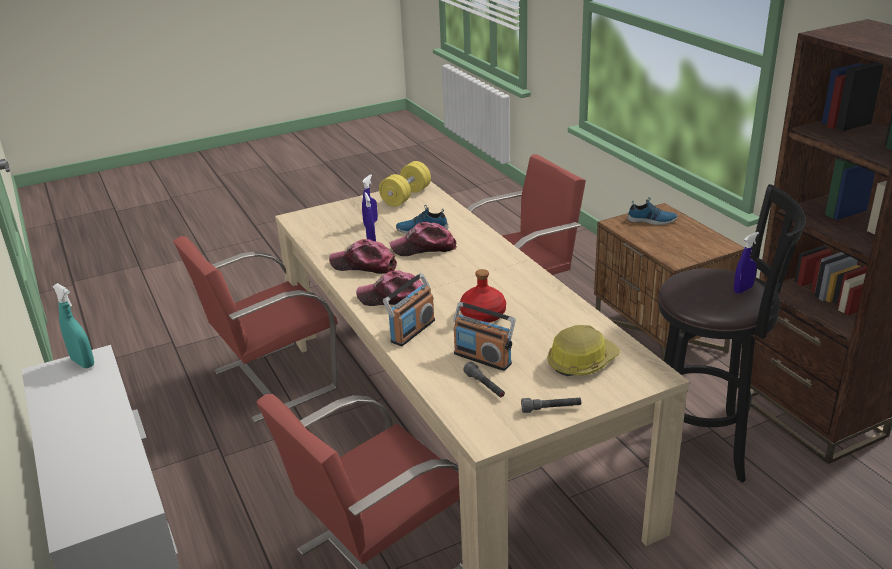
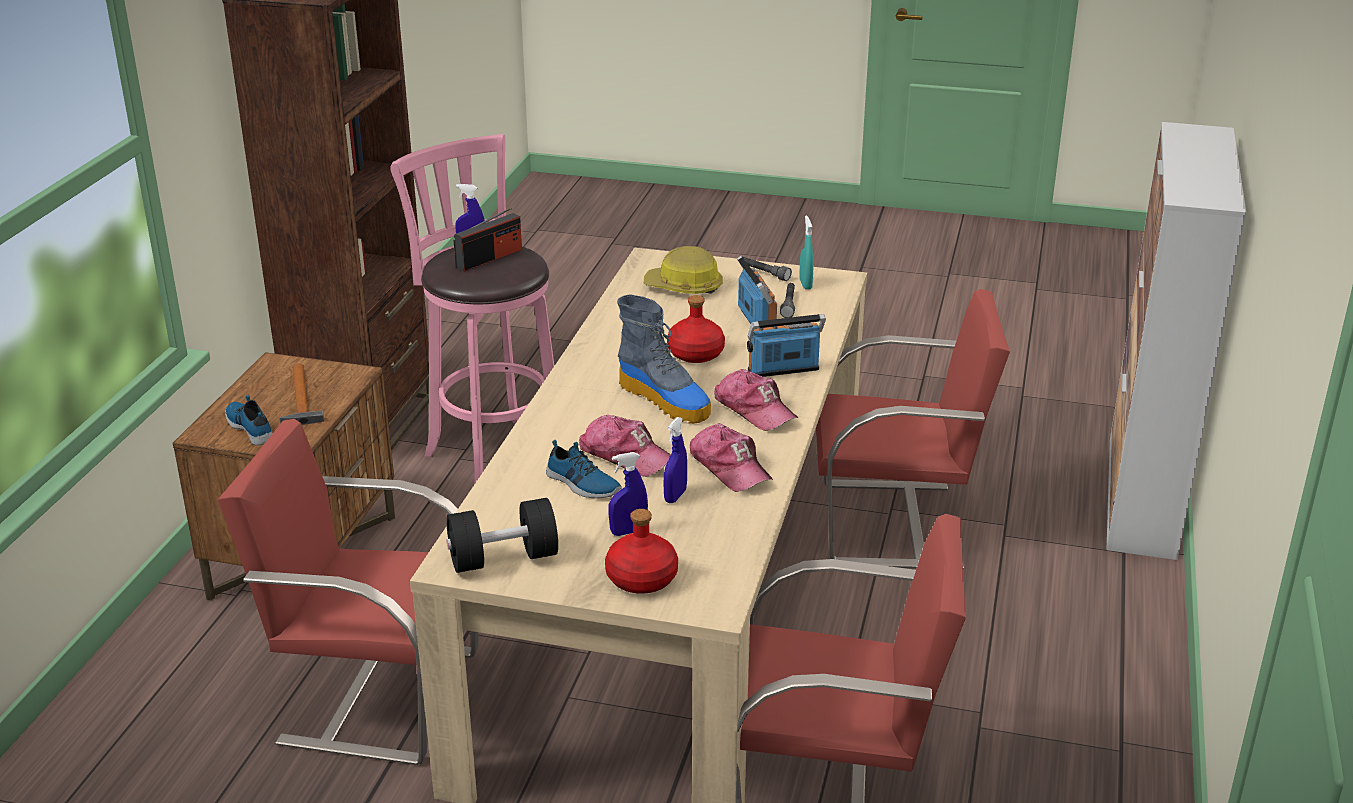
camera: 140 degrees left, 0 degrees up
(82, 362) = (1192, 199): turquoise spray bottle -> turquoise spray bottle (805, 284)
(339, 213) = (642, 579): none -> red bottle
(406, 196) = (503, 558): yellow dumbbell -> black dumbbell
(451, 280) = (665, 400): none -> boot
(665, 239) = (300, 399): none -> hammer
(703, 446) = (493, 453): black stool -> pink stool
(715, 288) = (489, 258): none -> radio

